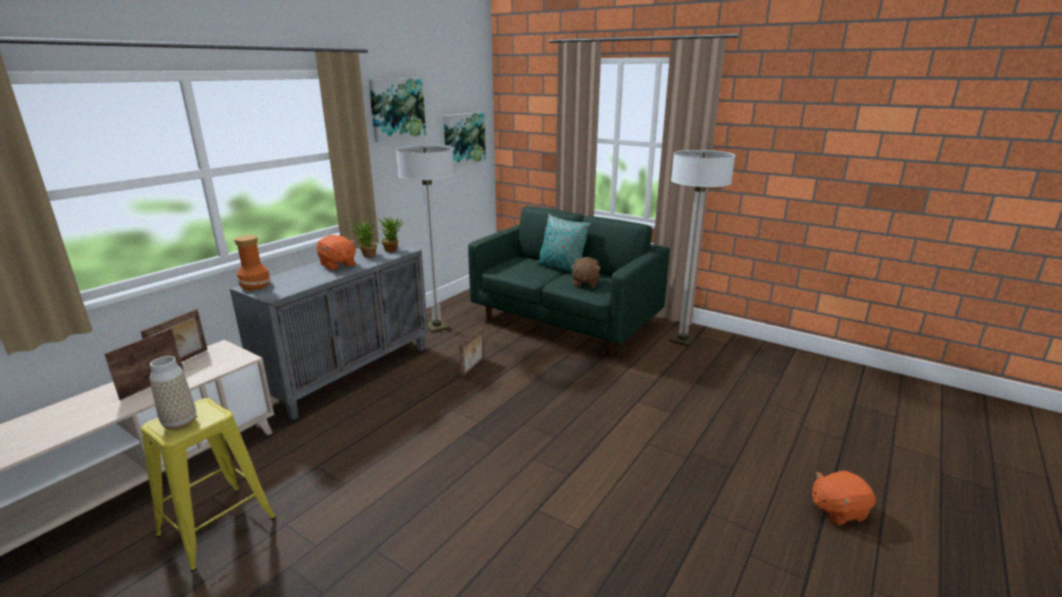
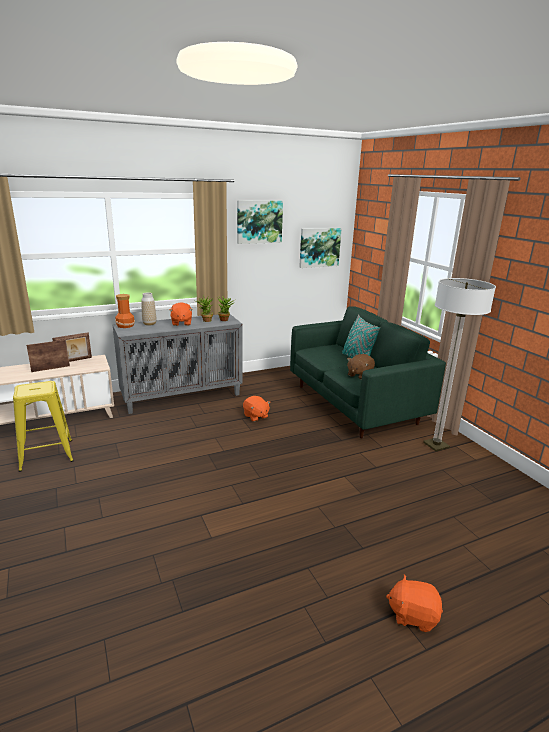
camera: 30 degrees right, 0 degrees up
(180, 423) = (30, 389): vase -> vase (149, 324)
(437, 327) = (261, 383): floor lamp -> none
(473, 368) = (255, 416): picture frame -> orange plush toy

